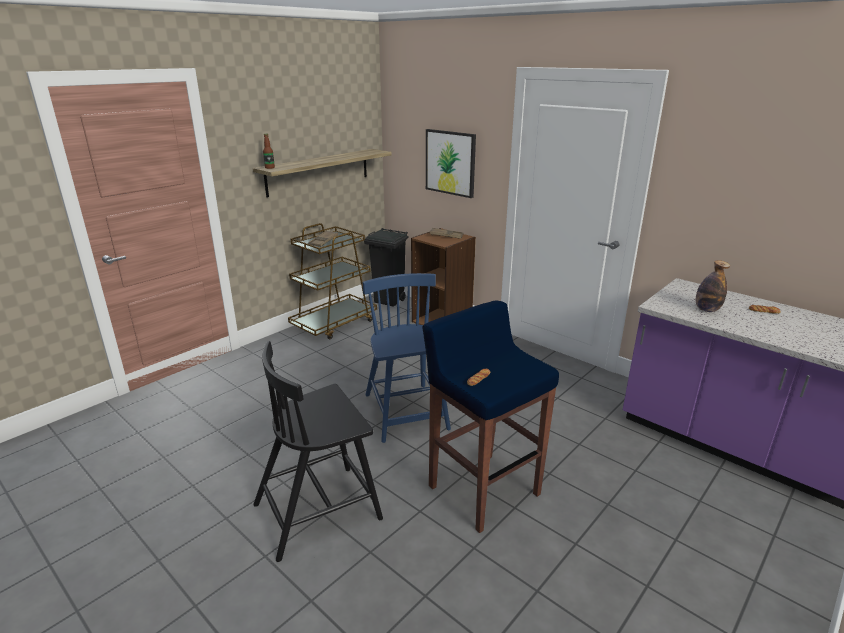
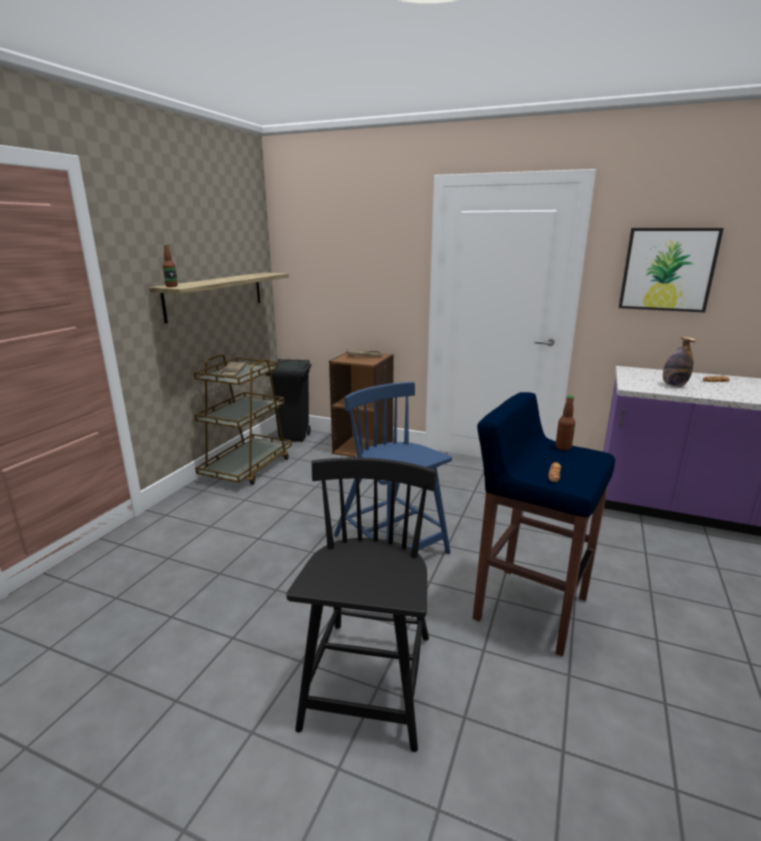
camera: 20 degrees left, 5 degrees down
(319, 510) = (369, 683): black chair -> black chair turned 150 degrees clockwise
(450, 162) = (359, 280): picture -> picture (667, 269)
(517, 356) = (563, 447): none -> bottle

